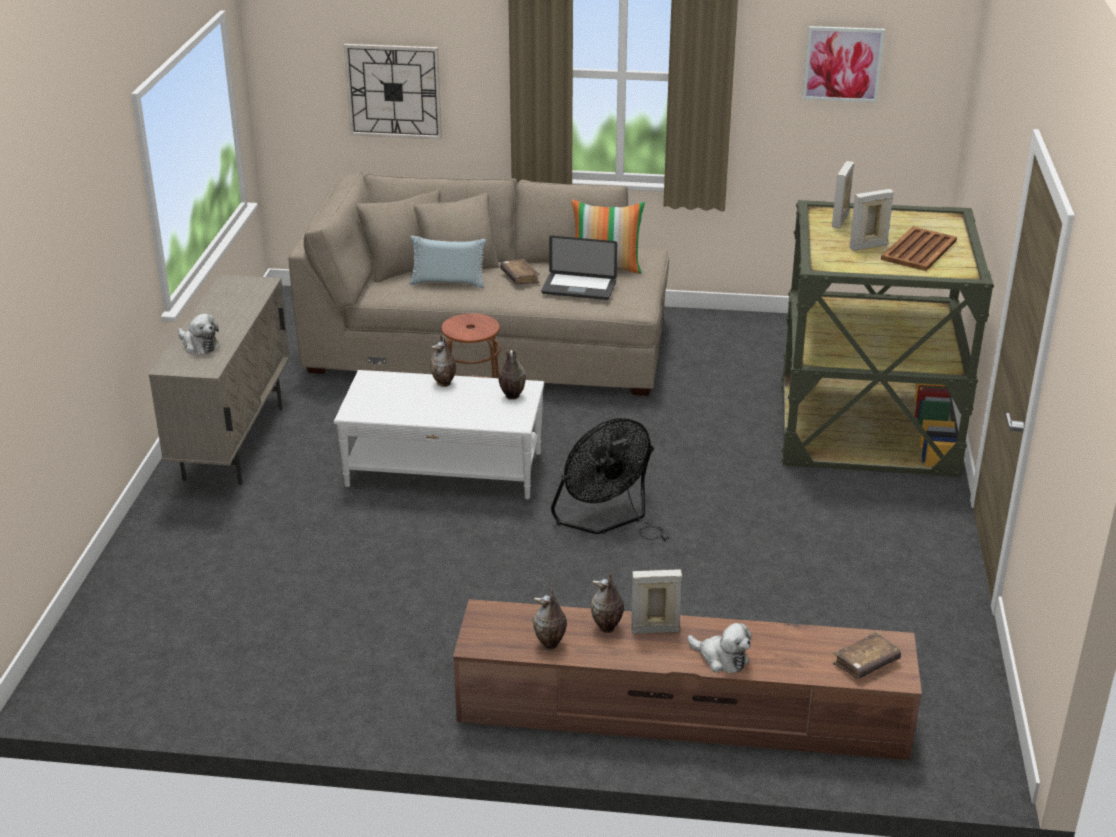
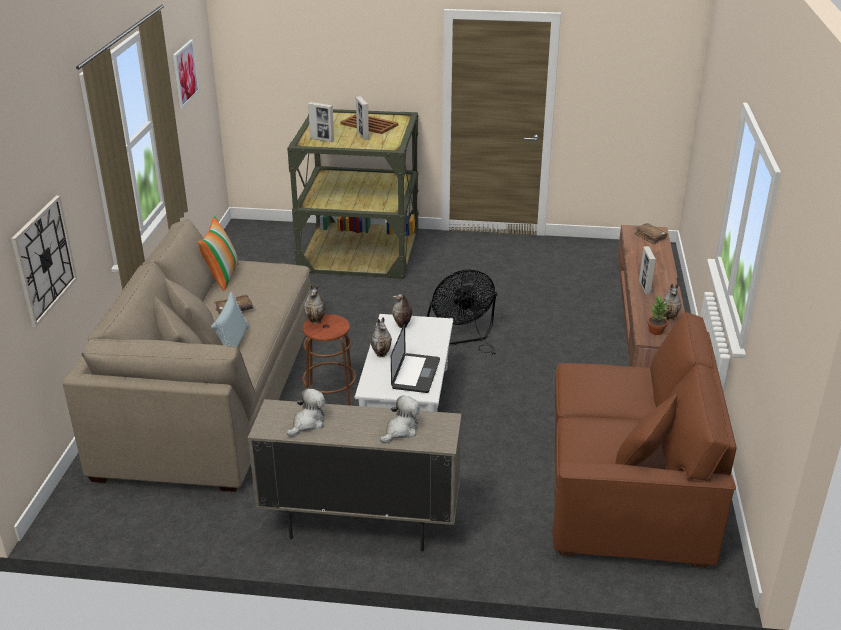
camera: 90 degrees left, 0 degrees up
(239, 633) = (627, 489): none -> brown sofa
(508, 623) = (655, 331): none -> potted plant
(578, 288) = (260, 285): laptop -> laptop (416, 374)
(607, 628) = (648, 301): vase -> vase (316, 321)
(615, 518) = (467, 337): black fan -> black fan turned 105 degrees clockwise
(721, 658) = (661, 271): plush toy -> plush toy (308, 423)

